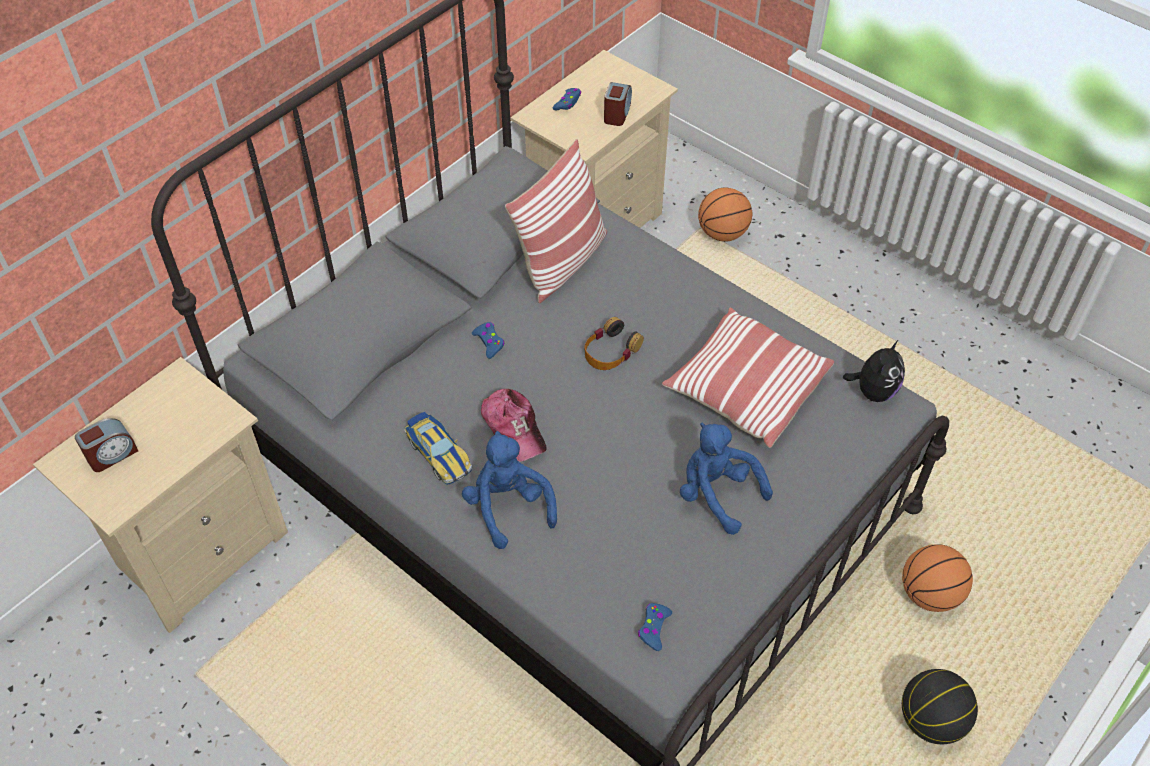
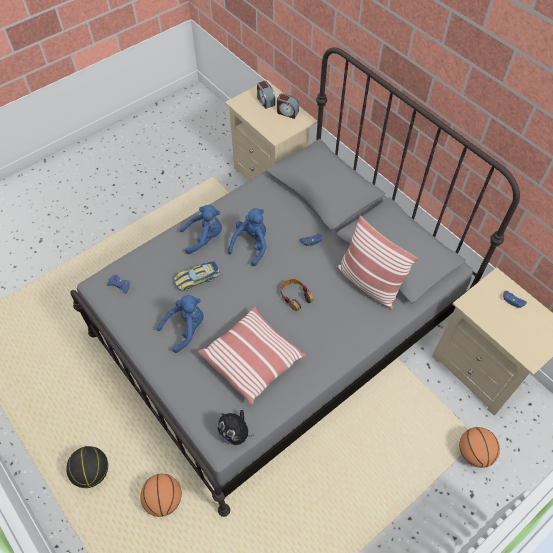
camera: 100 degrees right, 5 degrees up
(438, 453) = (243, 214): toy car -> toy car (197, 278)
(513, 428) = (251, 245): cap -> blue plush toy
(617, 113) = (502, 329): alarm clock -> alarm clock (287, 112)

